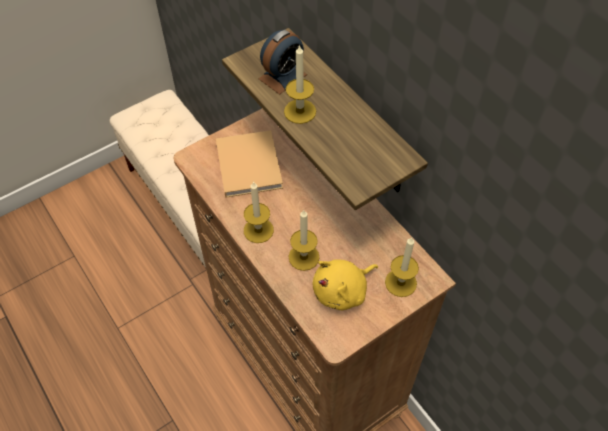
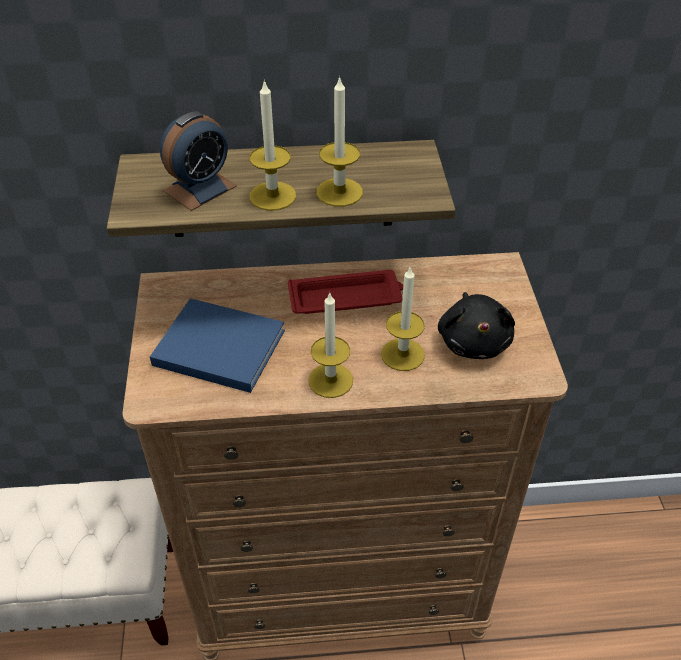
camera: 60 degrees left, 10 degrees down
(248, 163) = (216, 347): beige book -> blue book
(282, 76) = (200, 188): alarm clock -> alarm clock turned 60 degrees clockwise
(333, 205) = (347, 298): none -> red tray
(342, 291) = (473, 341): yellow plush toy -> black plush toy
(400, 282) = (492, 290): candle -> candle (339, 192)

